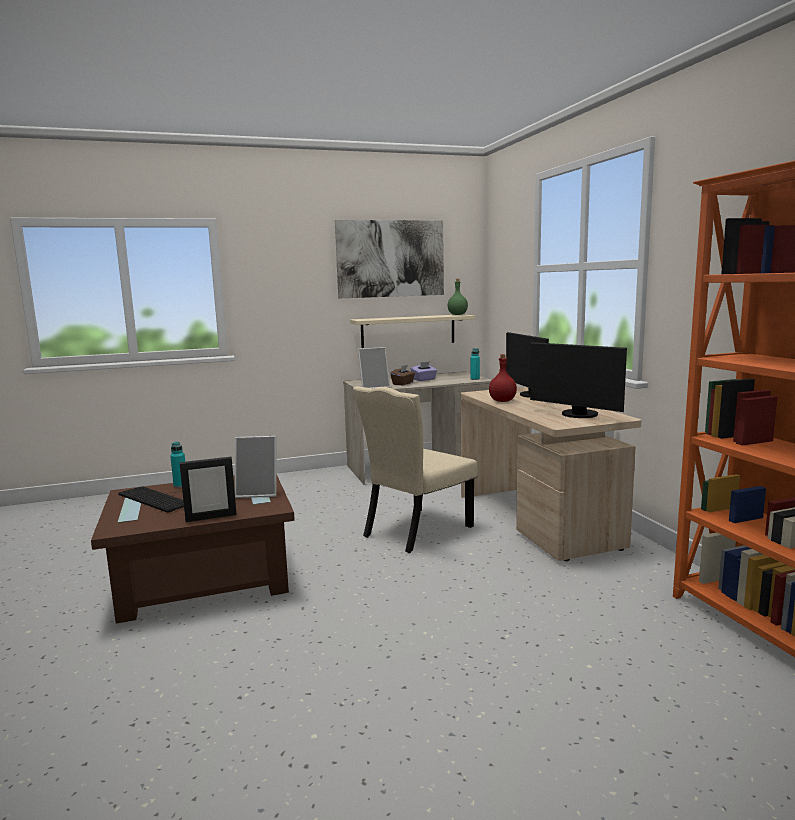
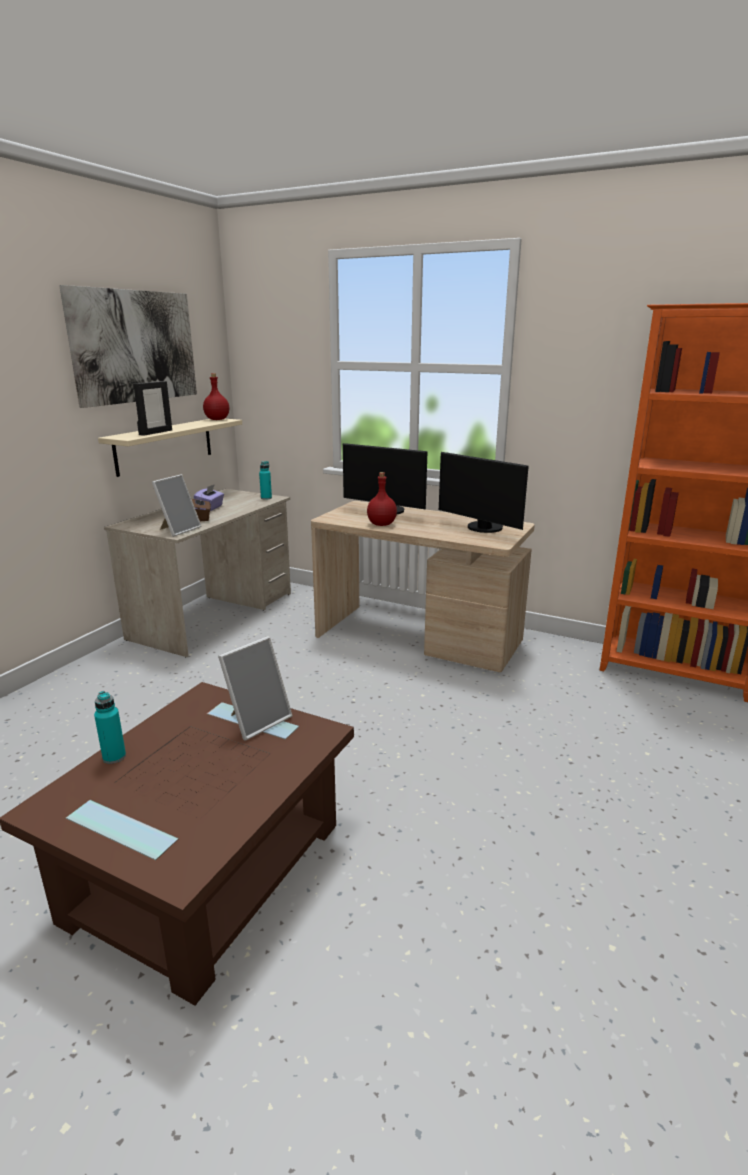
camera: 45 degrees left, 10 degrees up
(152, 499) = (124, 798): keyboard -> none
(211, 517) = (274, 780): picture frame -> picture frame (156, 432)
(418, 530) = (337, 690): beige chair -> none
(458, 314) = (217, 419): green bottle -> red bottle
(577, 415) = (482, 528): monitor -> monitor turned 45 degrees clockwise

